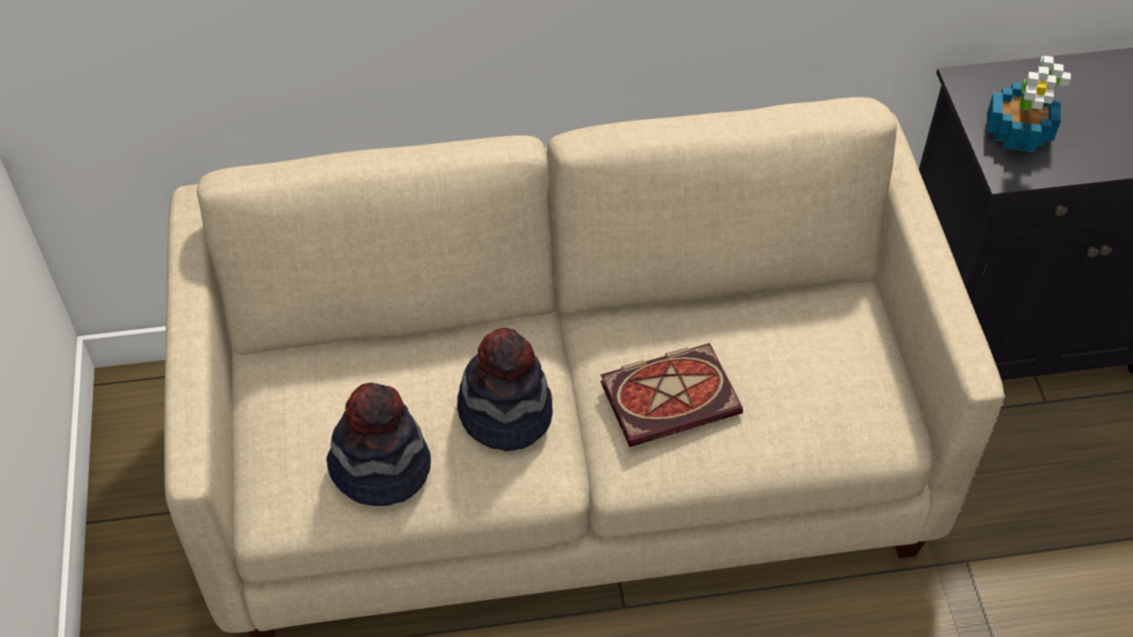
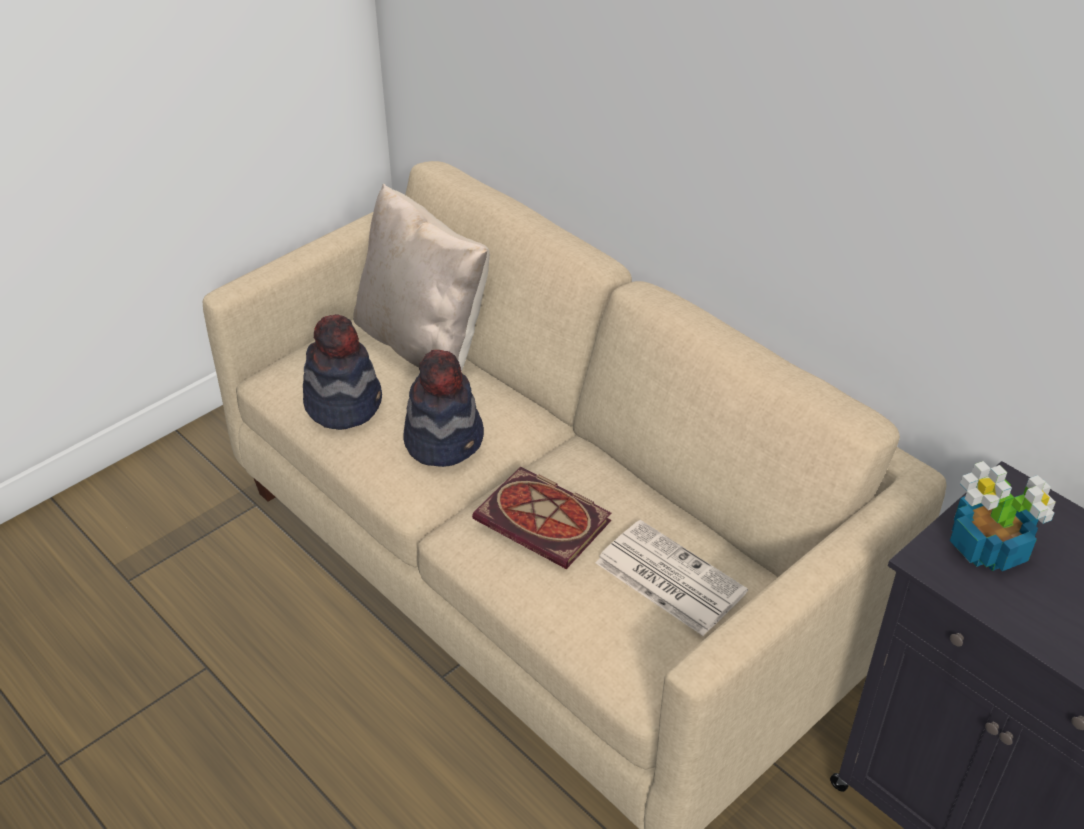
camera: 55 degrees right, 10 degrees down
(350, 358) = (423, 345): none -> beige pillow
(800, 350) = (667, 577): none -> newspaper

